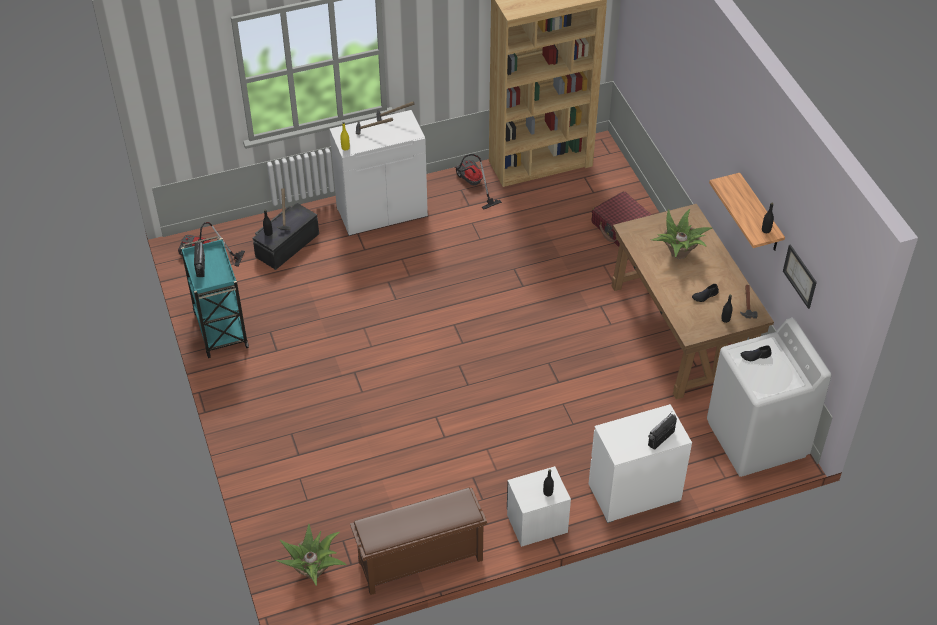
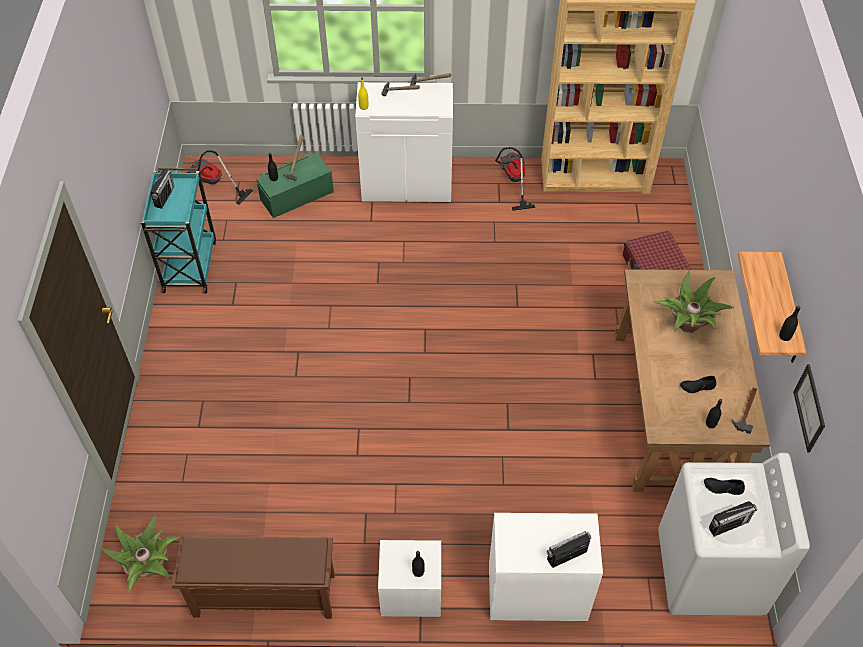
camera: 20 degrees right, 5 degrees up
(286, 245) = (296, 195): black storage box -> green storage box
(769, 379) = (728, 525): none -> radio

